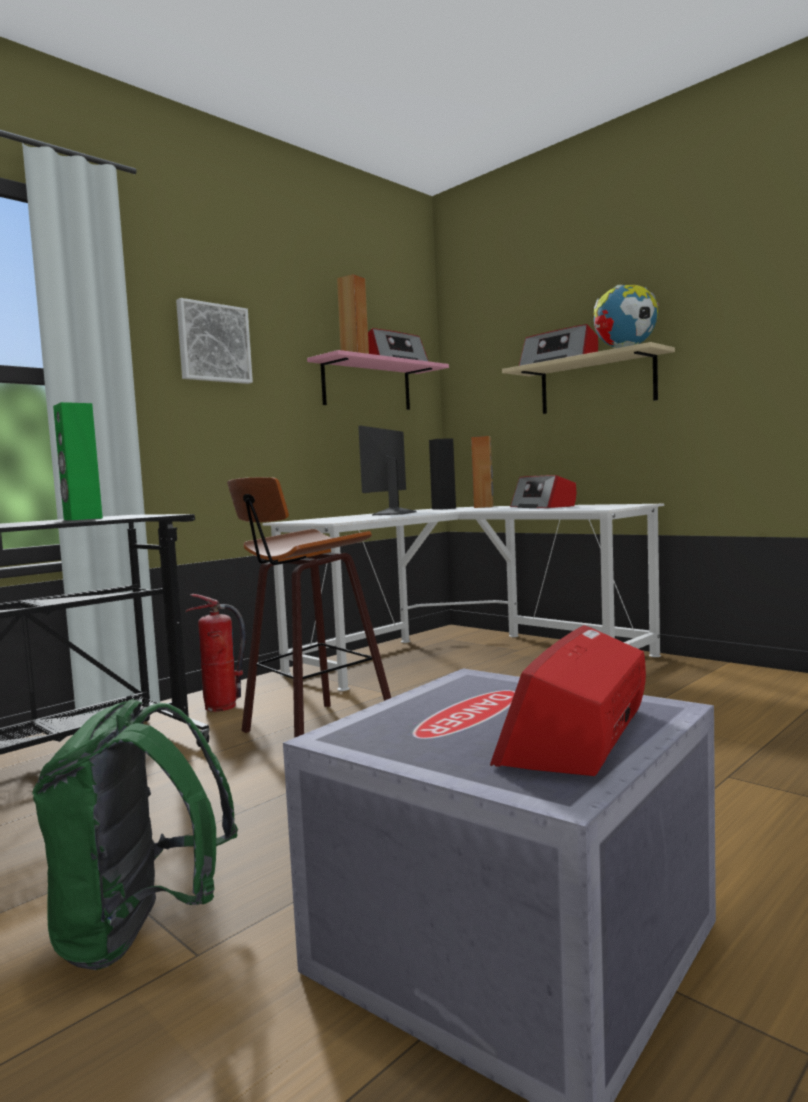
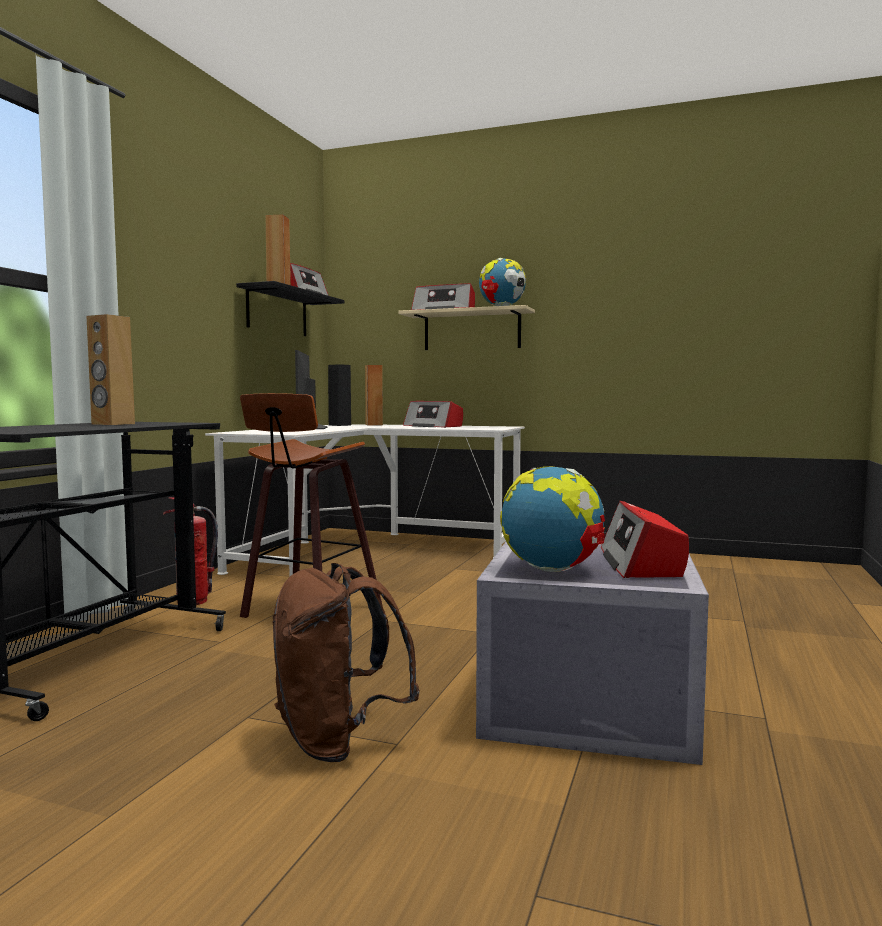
camera: 25 degrees left, 0 degrees up
(82, 519) = (112, 424): green speaker -> brown speaker
(140, 932) = (337, 741): green backpack -> brown backpack
(213, 343) = (168, 263): picture -> none
(367, 386) = (277, 312): pink shelf -> black shelf
(416, 734) = (552, 569): none -> globe

